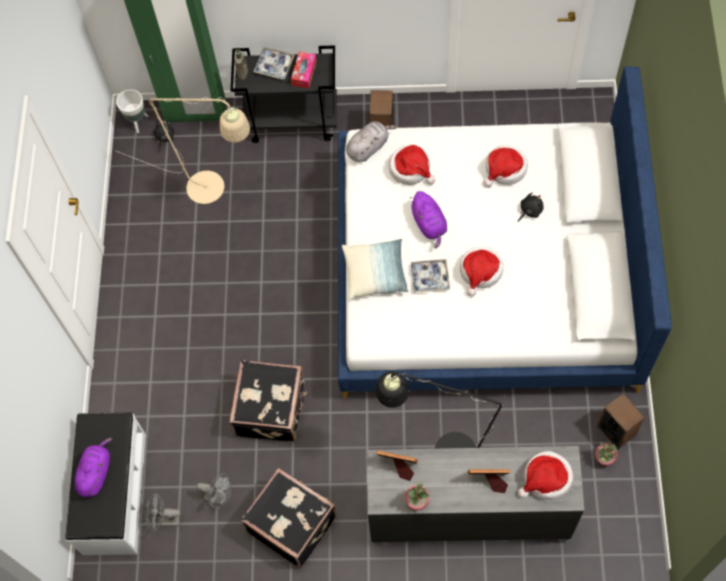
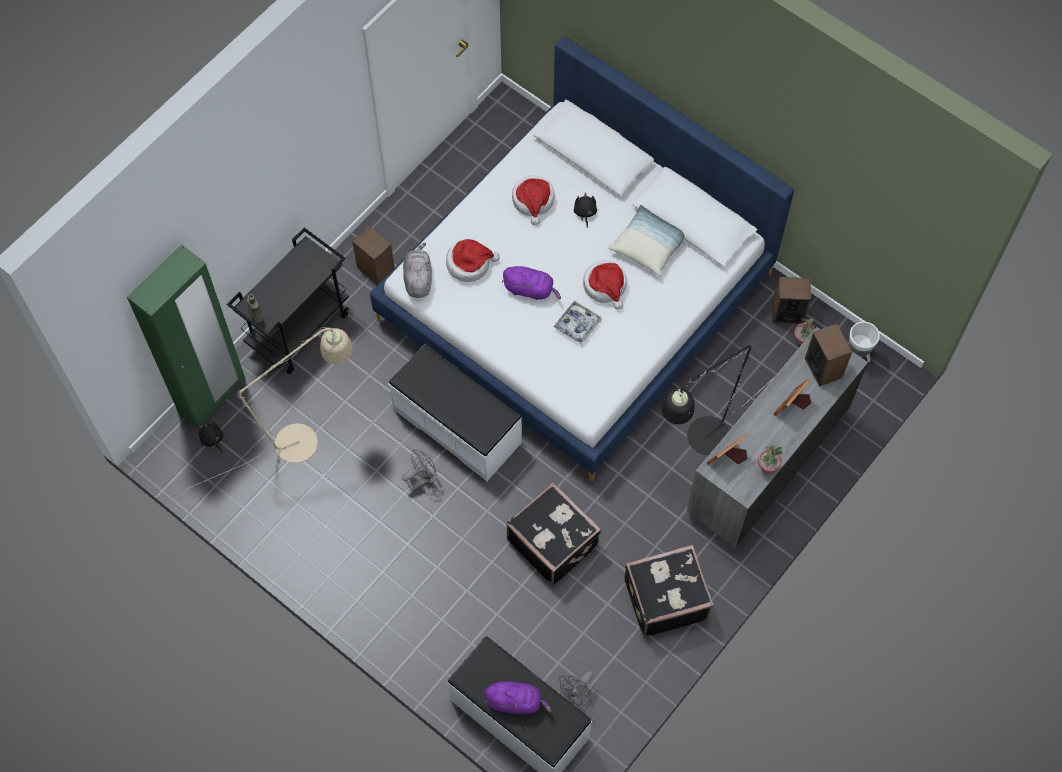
camera: 55 degrees left, 0 degrees up
(96, 472) = (516, 701): purple plush toy -> purple plush toy turned 135 degrees clockwise
(137, 122) = (174, 450): white planter -> white planter (856, 354)
(220, 497) = (595, 638): grey fan -> grey fan (421, 478)
(274, 66) = (273, 287): tray -> none
(304, 73) = (303, 270): tissue box -> none
(308, 275) = (458, 425): none -> white bench
(375, 273) = (537, 359): pillow -> pillow (648, 245)
(546, 479) = (823, 368): hat -> speaker

